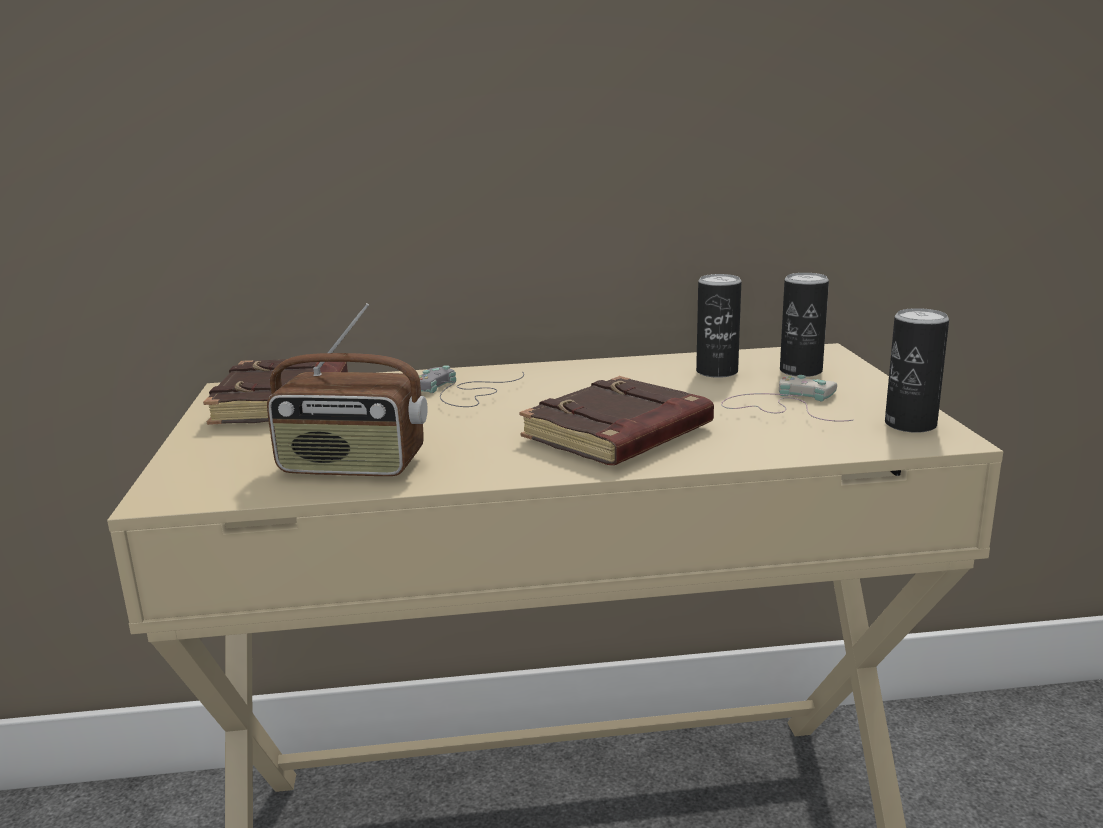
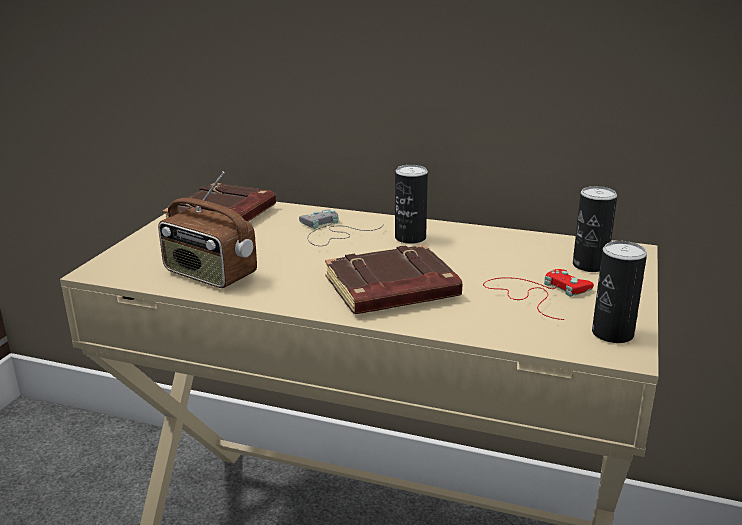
camera: 25 degrees right, 5 degrees up
(717, 372) = (524, 252): can -> can (410, 238)
(784, 406) = (536, 294): white game controller -> red game controller

